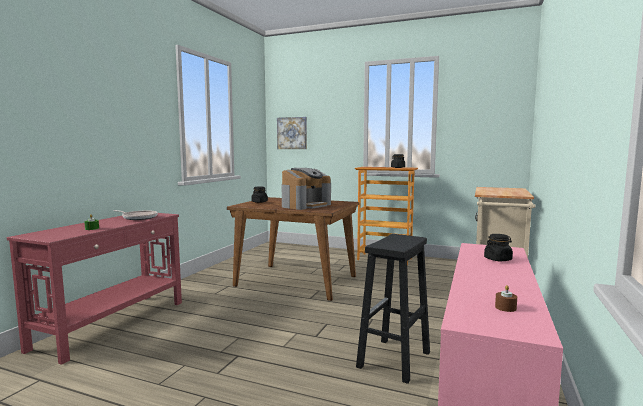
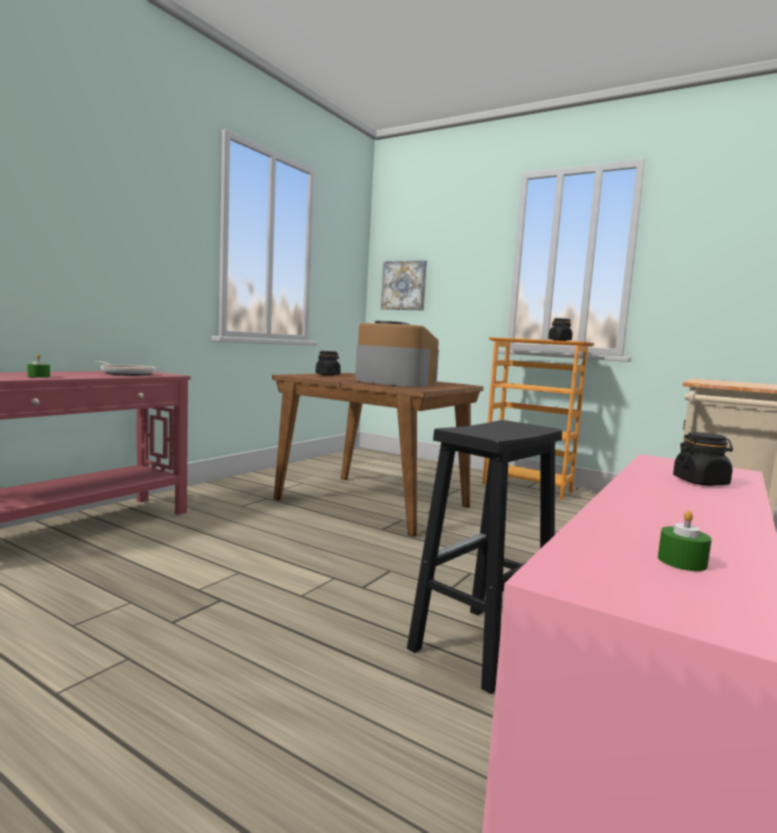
camera: 10 degrees right, 0 degrees up
(305, 205) = (393, 382): coffee machine -> coffee machine turned 105 degrees counterclockwise
(505, 307) = (682, 562): brown candle -> green candle

